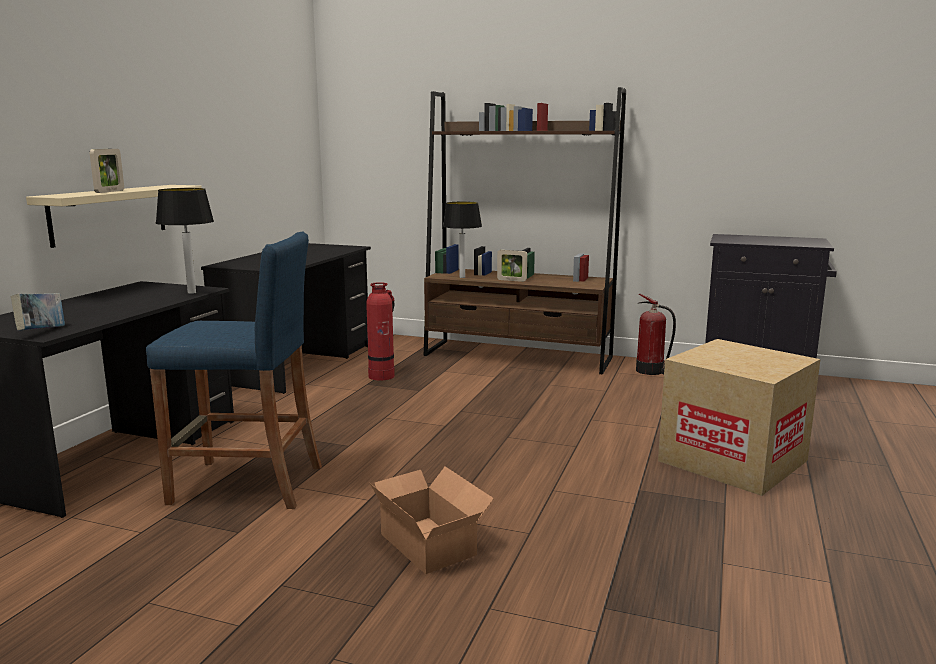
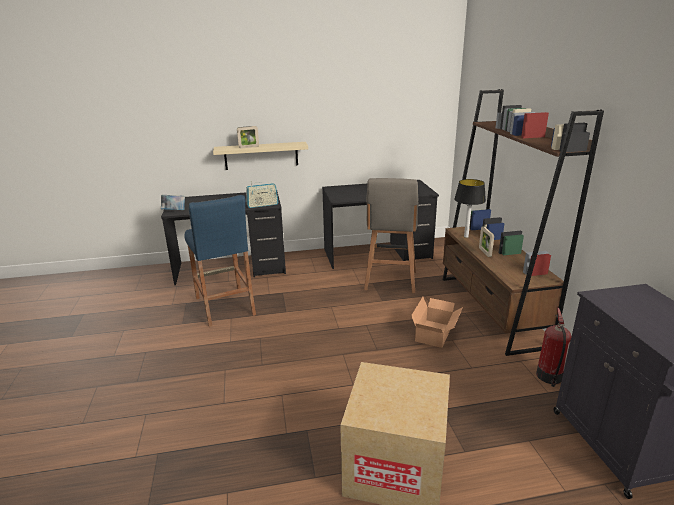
camera: 60 degrees right, 10 degrees up
(191, 292) = (262, 205): table lamp -> radio
(382, 376) = (390, 282): fire extinguisher -> grey stool
(430, 542) = (198, 375): cardboard box -> cardboard box (435, 333)

